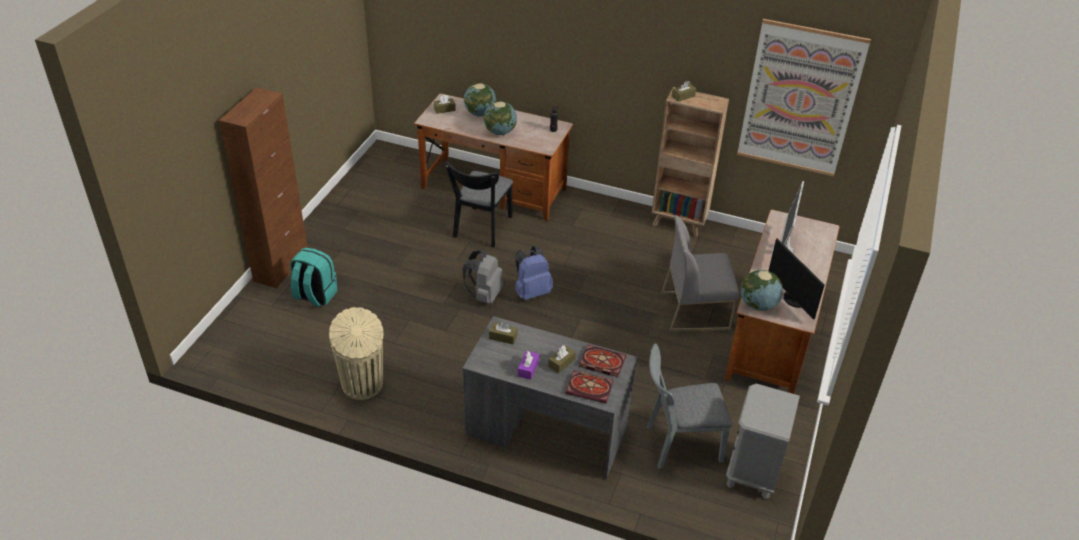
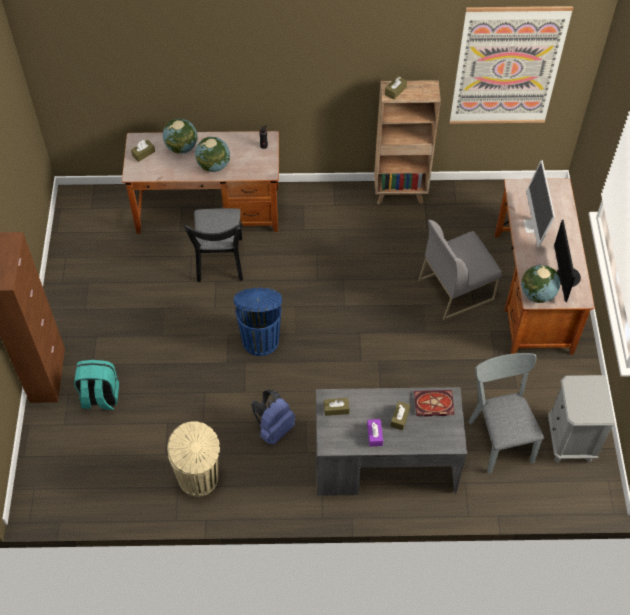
camera: 20 degrees left, 15 degrees up
(484, 295) = (260, 339): grey backpack -> blue trash can
(531, 292) = (302, 320): blue backpack -> blue backpack (274, 428)
(590, 388) = (436, 435): book -> none
(677, 444) = (499, 436): grey chair -> grey chair turned 105 degrees clockwise
(794, 299) = (564, 277): monitor -> monitor turned 45 degrees clockwise

